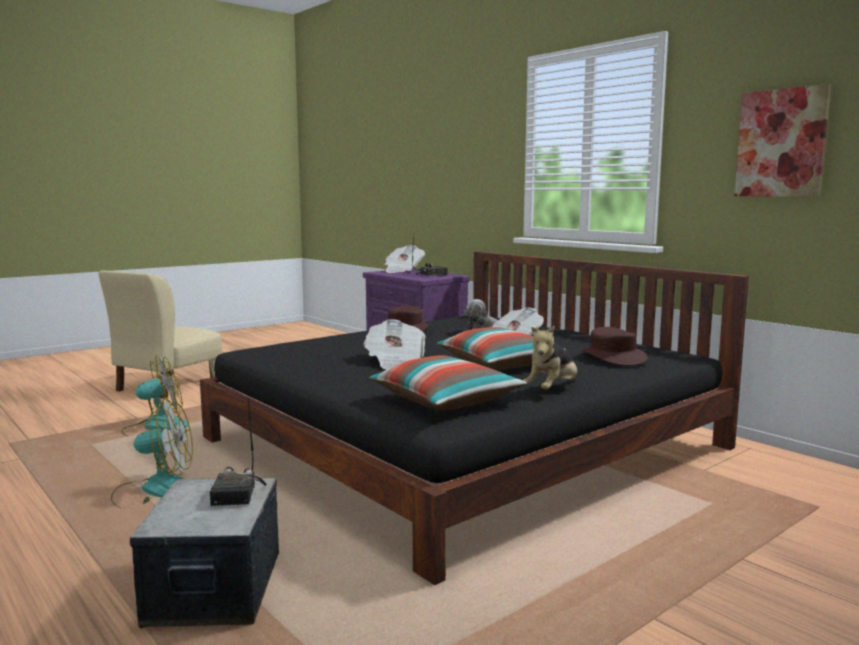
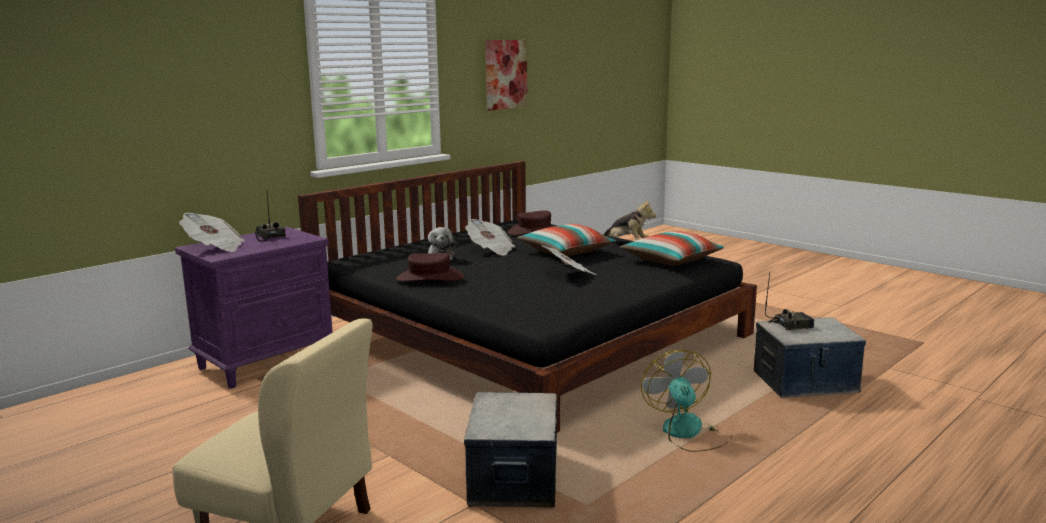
camera: 95 degrees left, 5 degrees up
(155, 428) = (513, 479): fan -> storage box

